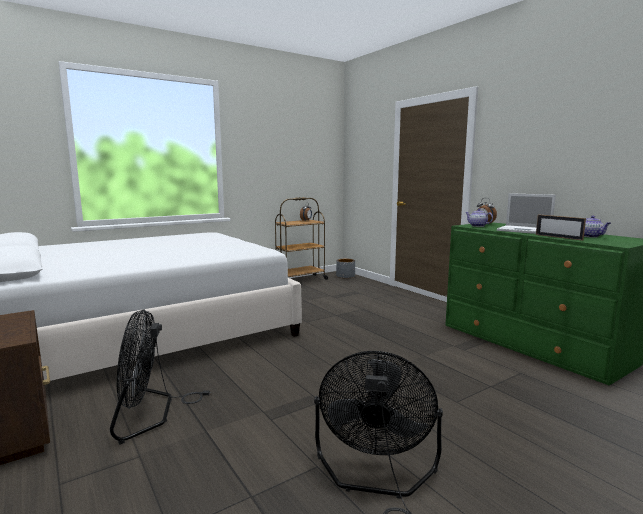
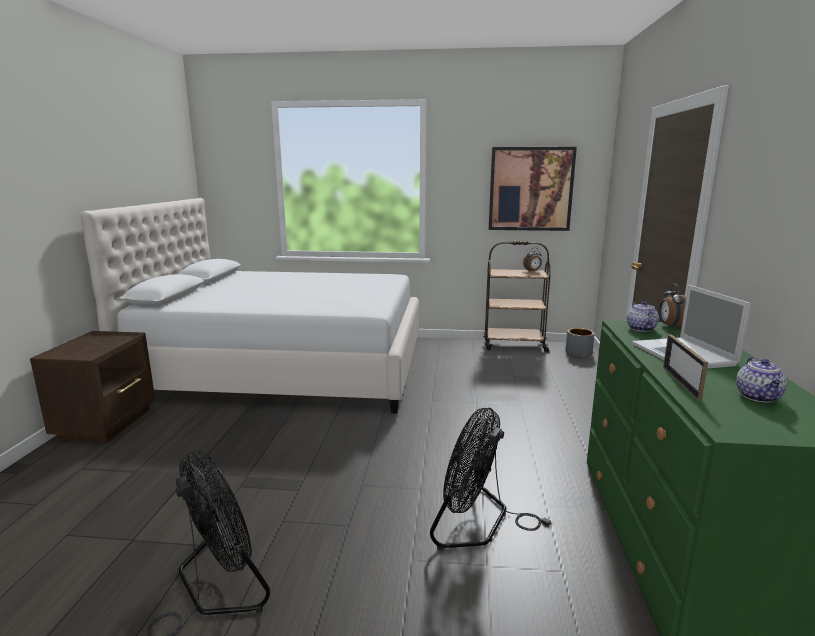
camera: 40 degrees right, 5 degrees up
(153, 410) = (192, 439): black fan -> black fan (483, 520)
(298, 158) = (530, 189): none -> picture

